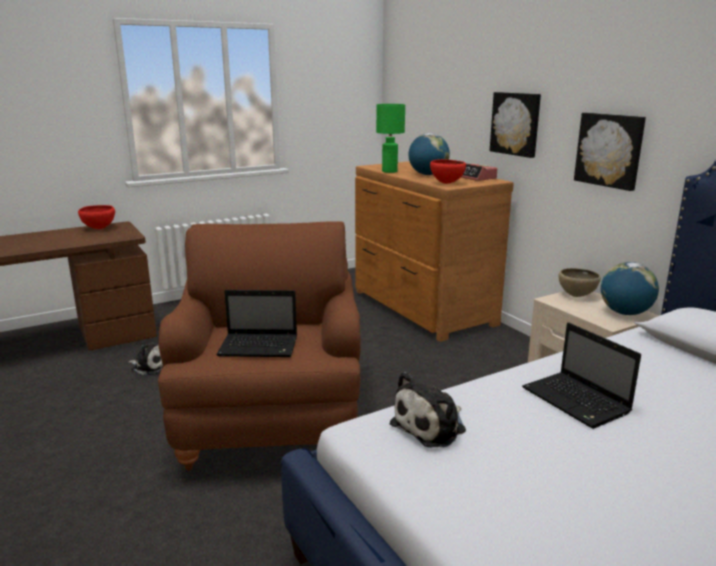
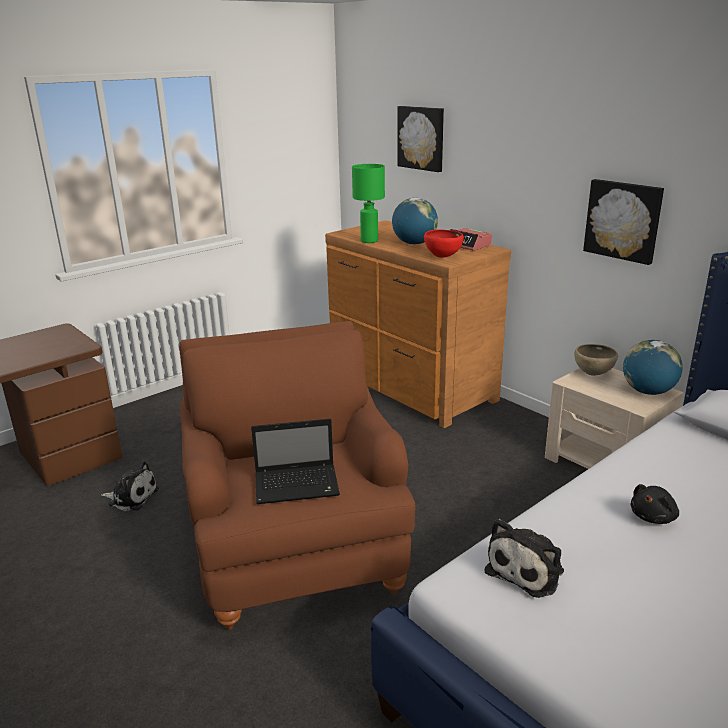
camera: 10 degrees left, 5 degrees up
(99, 228) = (37, 338): red bowl -> none
(516, 124) = (511, 186): picture -> picture (421, 138)
(577, 401) = (653, 517): laptop -> black plush toy

